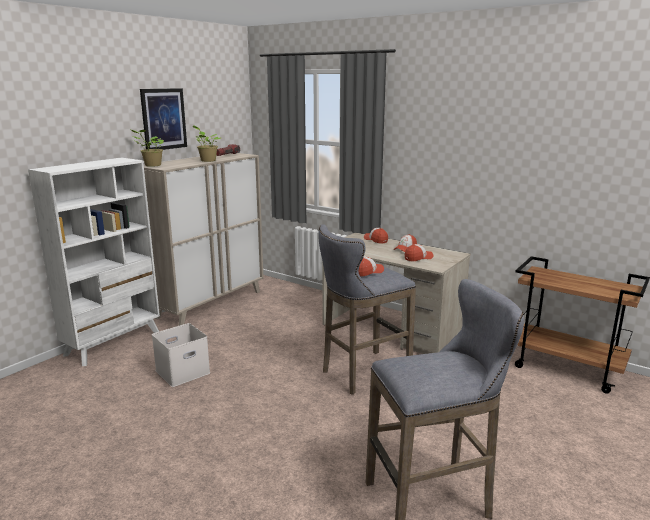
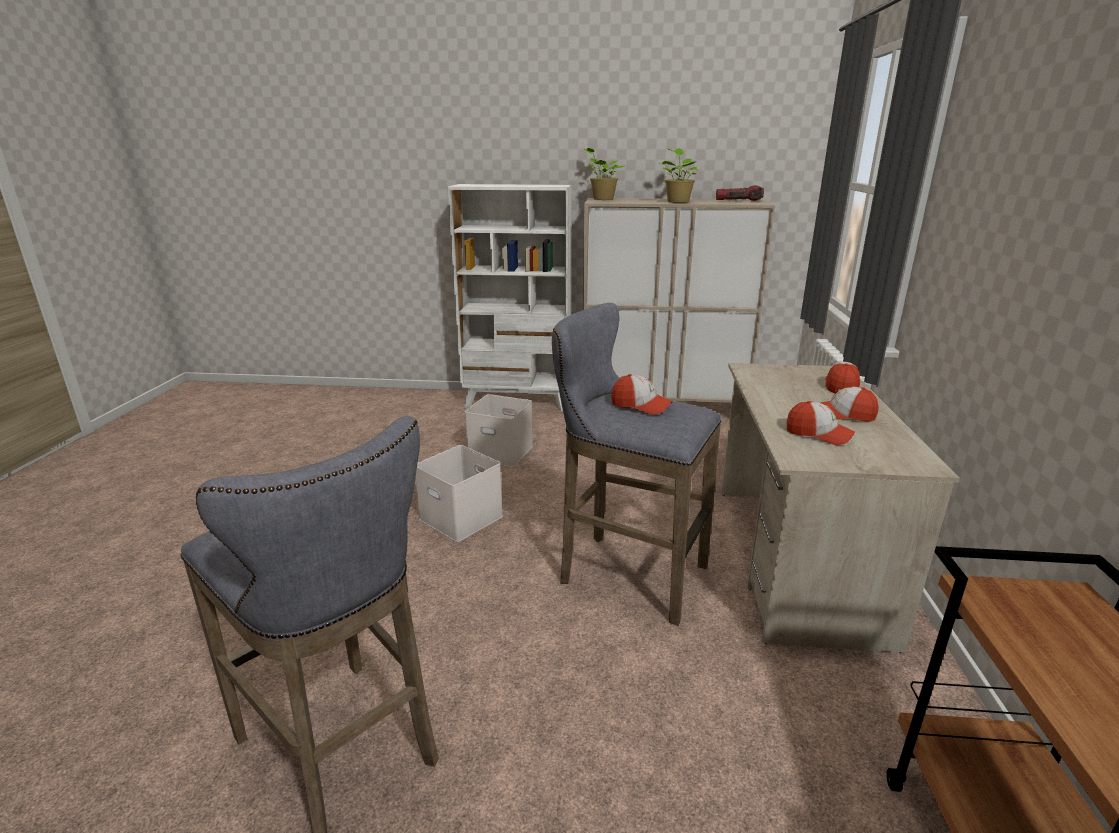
camera: 60 degrees right, 5 degrees up
(163, 119) = (650, 139): picture -> none
(250, 408) = (463, 517): none -> white storage box

